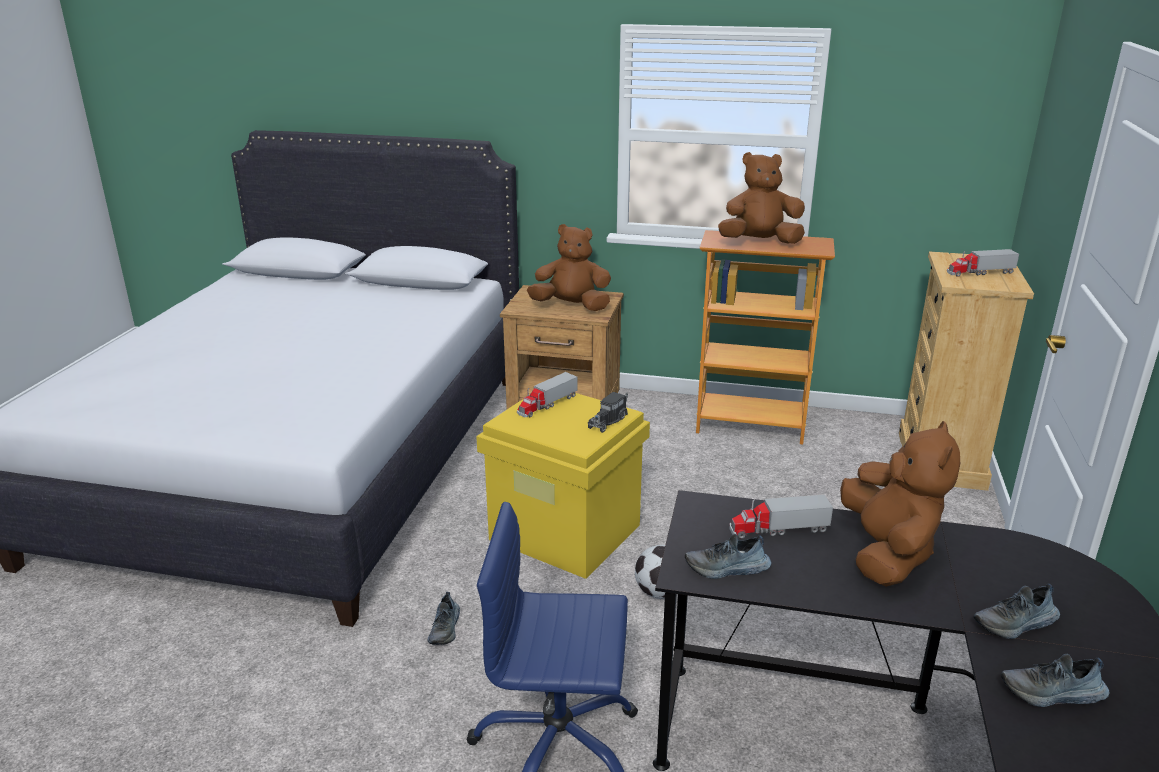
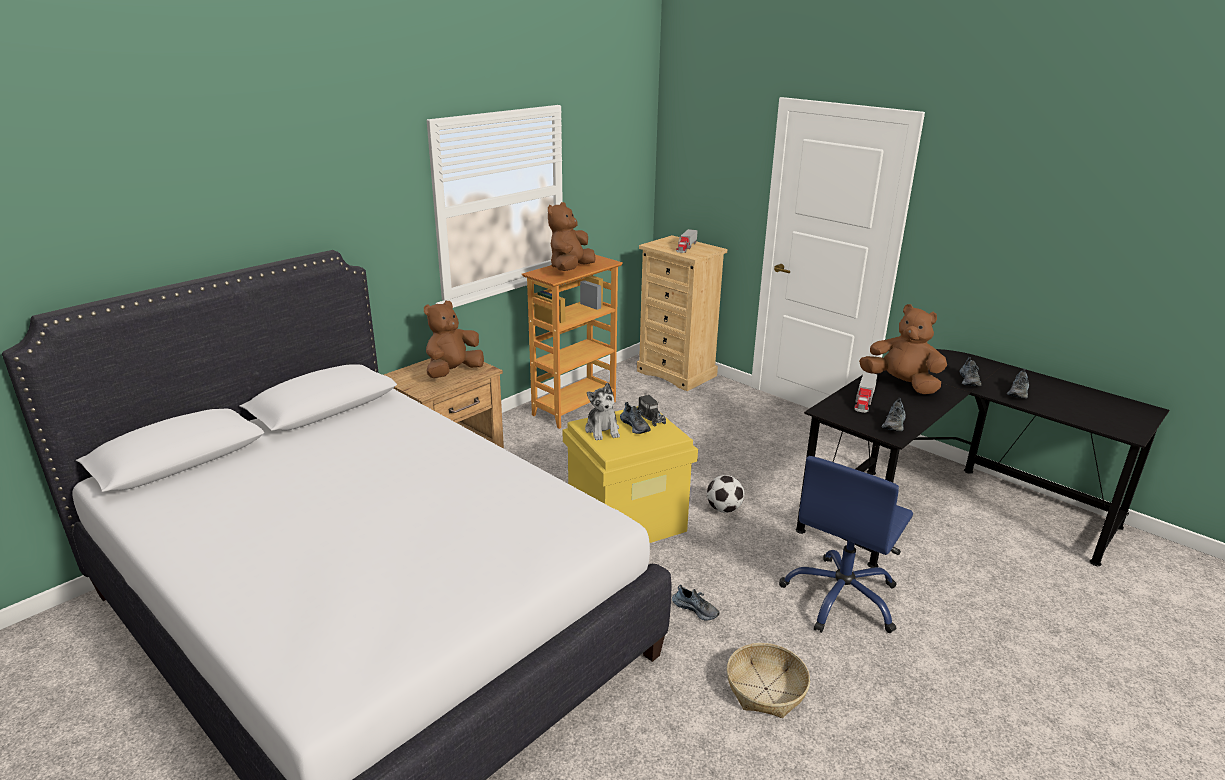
camera: 60 degrees left, 0 degrees up
(341, 722) = (766, 689): none -> basket
(547, 404) = (602, 430): toy truck -> plush toy
(576, 418) = (635, 426): none -> shoe

